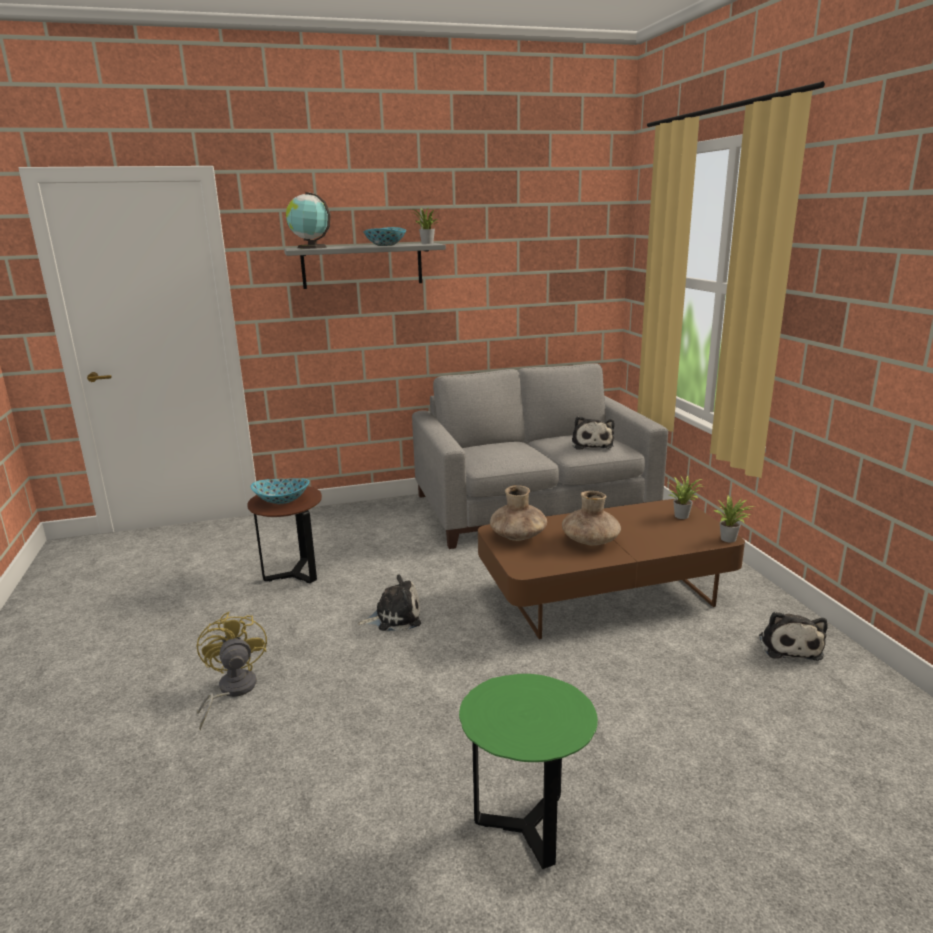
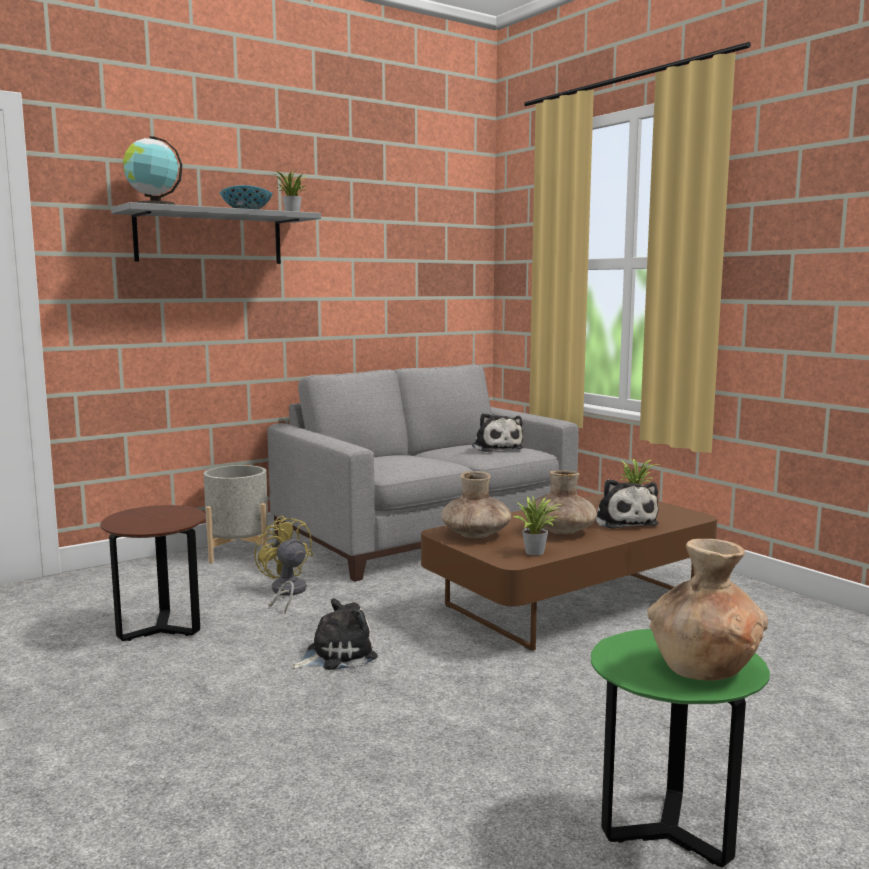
camera: 20 degrees left, 10 degrees down
(231, 691) = (158, 767): yellow fan -> yellow fan (286, 593)
(282, 500) = (151, 519): bowl -> none
(384, 509) = (238, 552): none -> grey planter
(540, 725) = (704, 668): none -> brown vase
(730, 539) = (702, 517): potted plant -> potted plant (537, 552)
(789, 646) = (791, 620): plush toy -> plush toy (623, 521)

